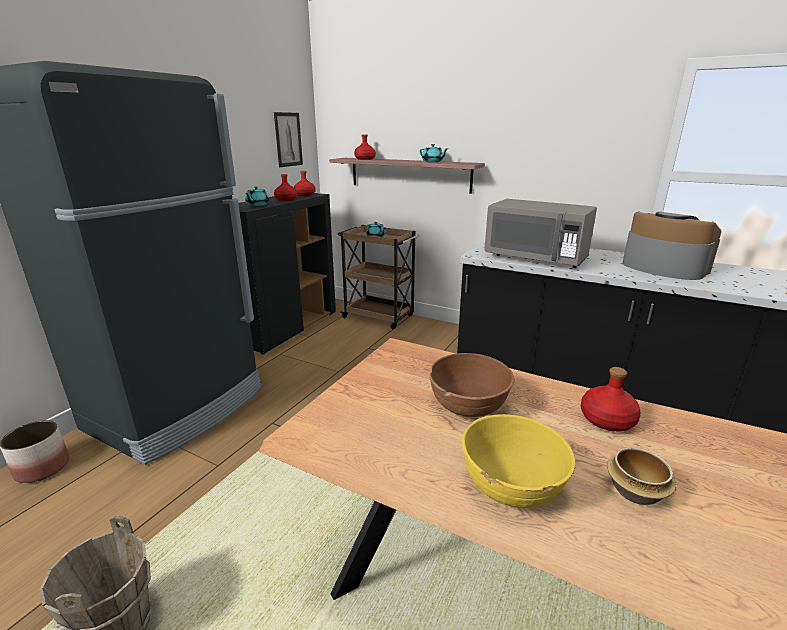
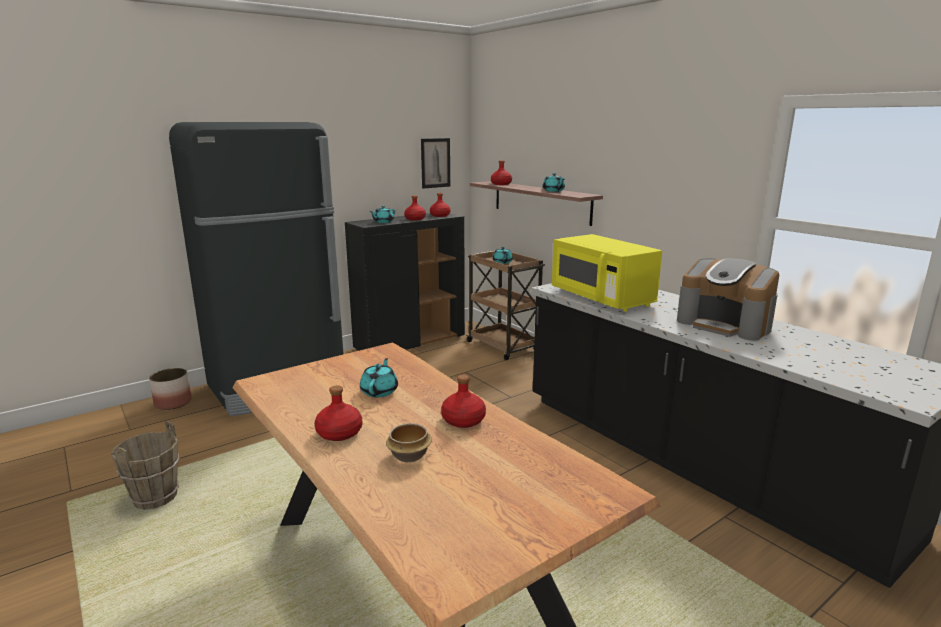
camera: 25 degrees right, 5 degrees down
(468, 405) = (379, 391): brown bowl -> turquoise teapot
(511, 485) = (339, 433): yellow bowl -> red bottle
(535, 258) = (602, 298): grey microwave -> yellow microwave
(662, 268) = (725, 325): coffee machine -> coffee machine turned 150 degrees clockwise

